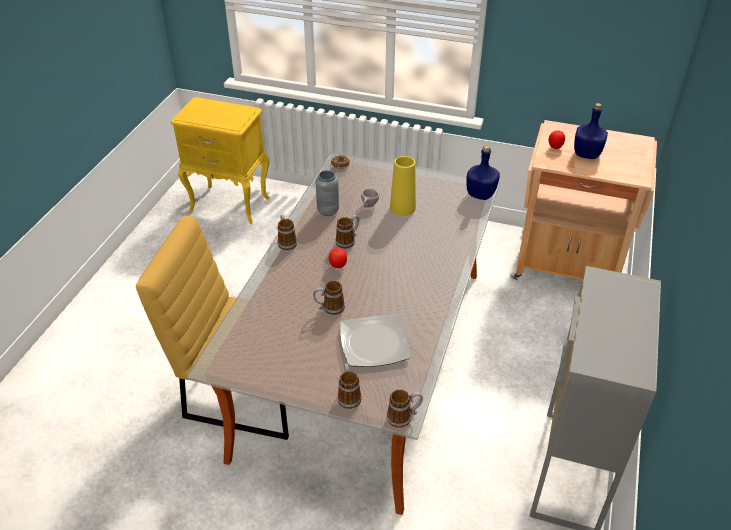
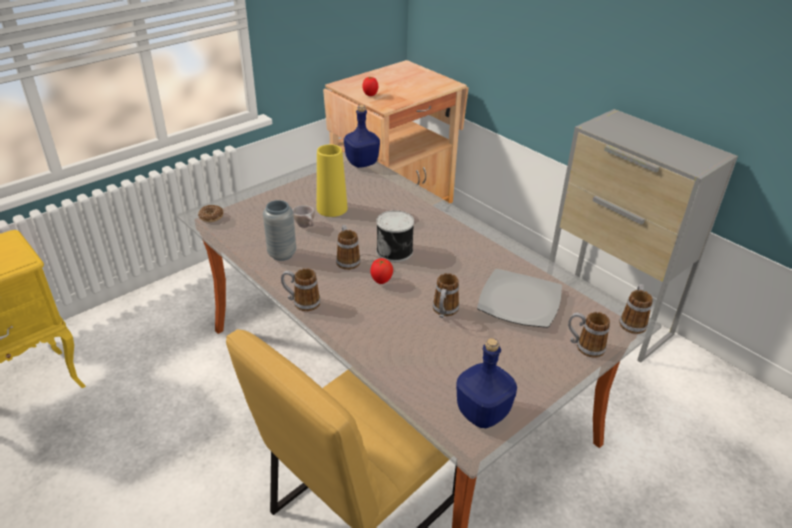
camera: 60 degrees left, 5 degrees down
(379, 258) = (395, 251): none -> can
(587, 154) = (396, 88): blue bottle -> blue bottle (483, 413)

